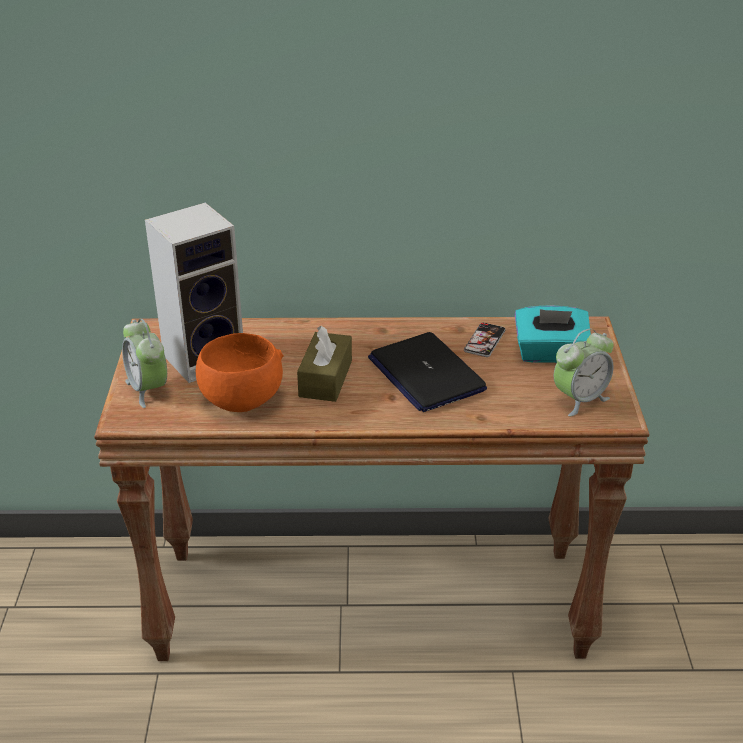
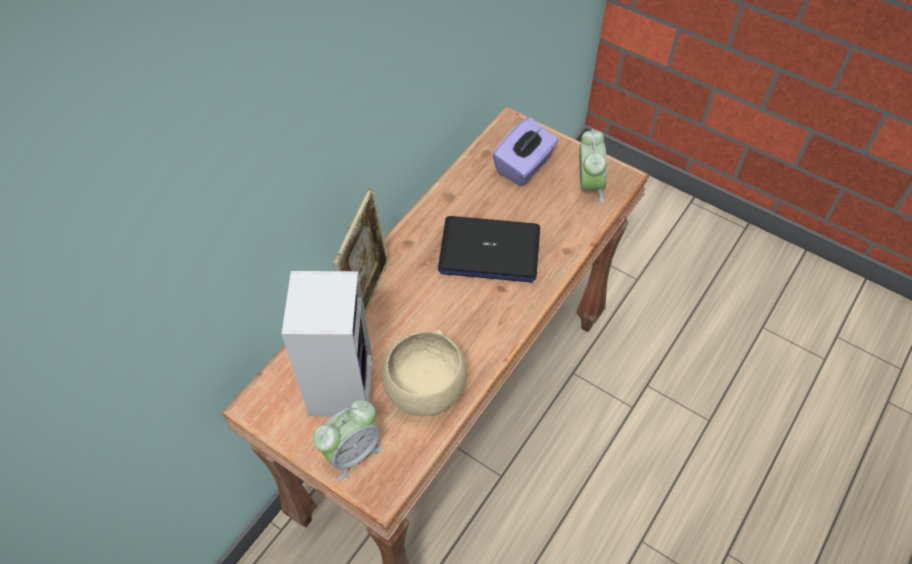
camera: 55 degrees left, 20 degrees up
(148, 389) = (352, 452): alarm clock -> alarm clock turned 45 degrees counterclockwise
(240, 401) = (425, 391): orange bowl -> beige bowl
(308, 333) = (368, 293): none -> picture frame
(325, 378) = (442, 317): brown tissue box -> none
(484, 340) = (477, 191): phone -> none
(550, 354) = (524, 166): turquoise tissue box -> purple tissue box

